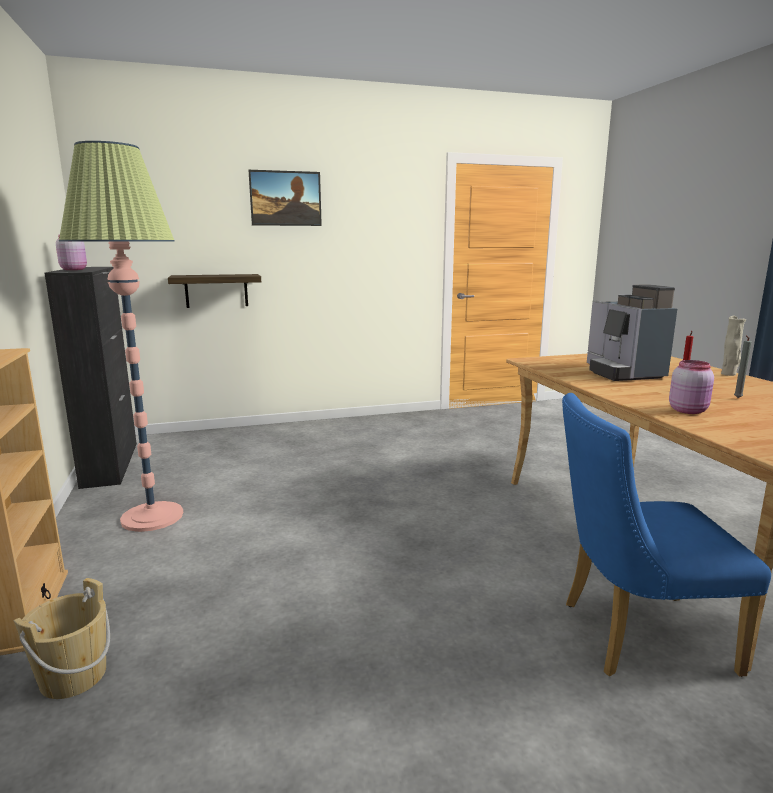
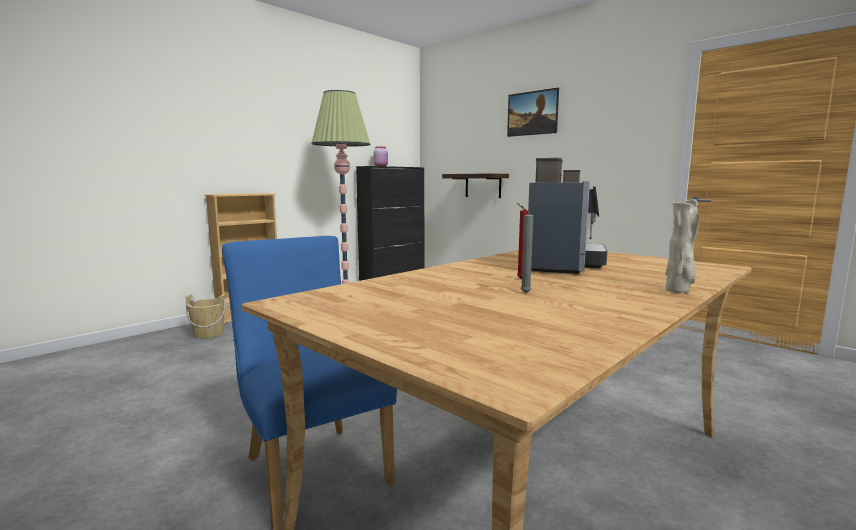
camera: 60 degrees right, 5 degrees down
(622, 373) = (563, 265): coffee machine -> coffee machine turned 150 degrees clockwise
(688, 410) = (426, 281): pink jar -> none

